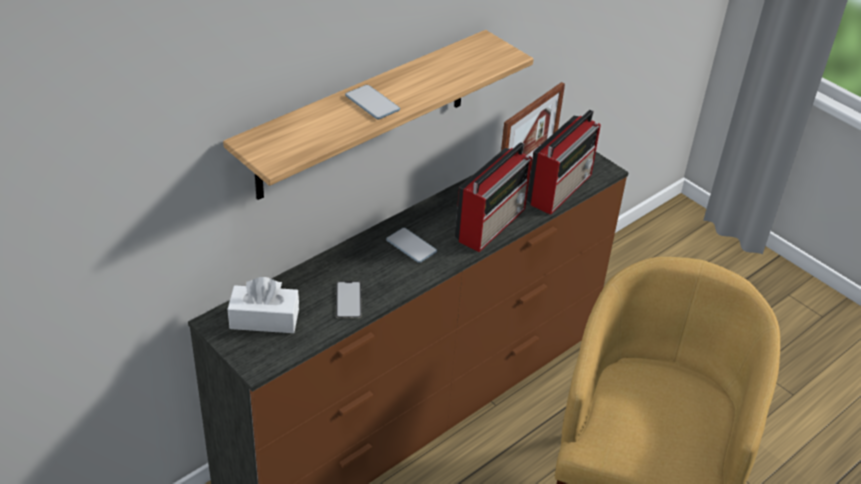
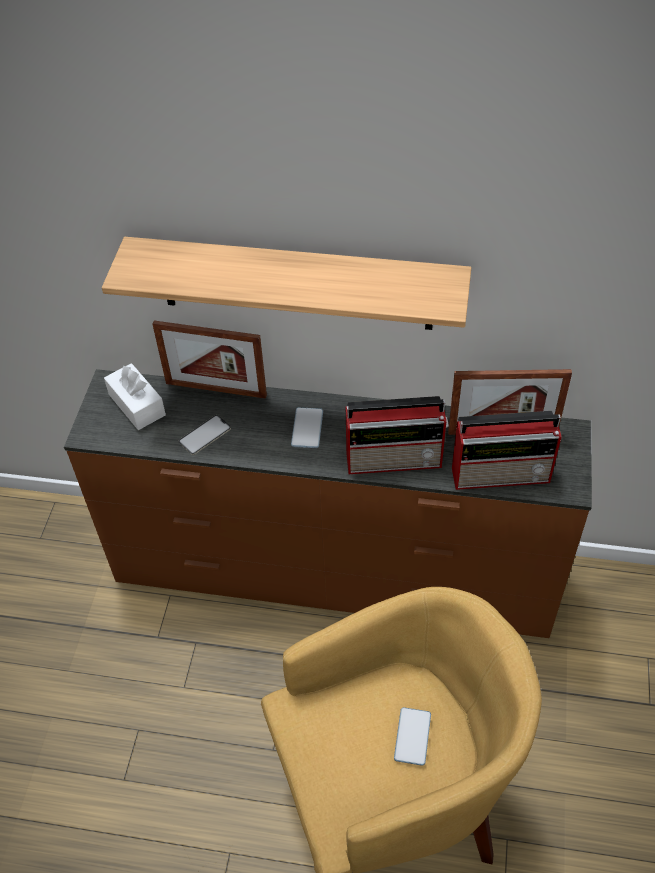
camera: 55 degrees right, 10 degrees up
(308, 268) = (216, 389): none -> picture frame
(372, 103) = (264, 274): phone -> phone (412, 736)

